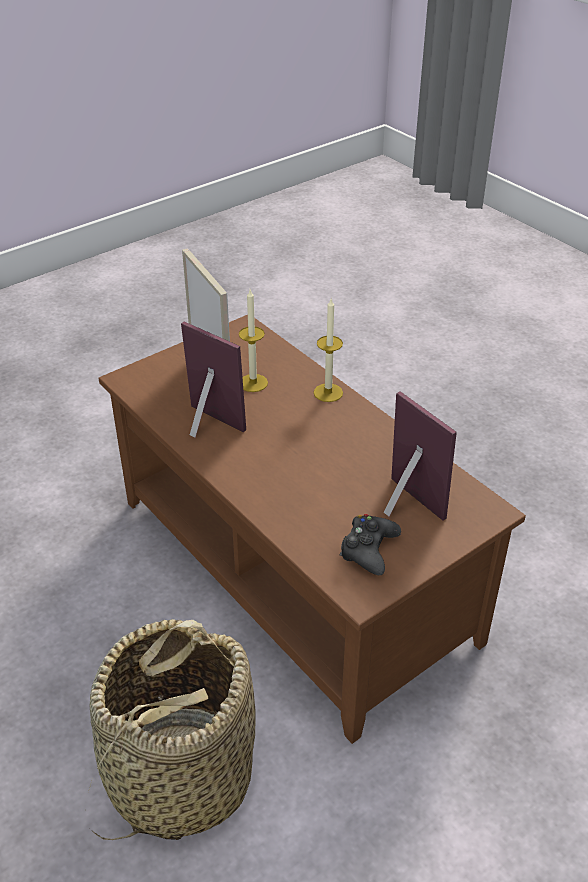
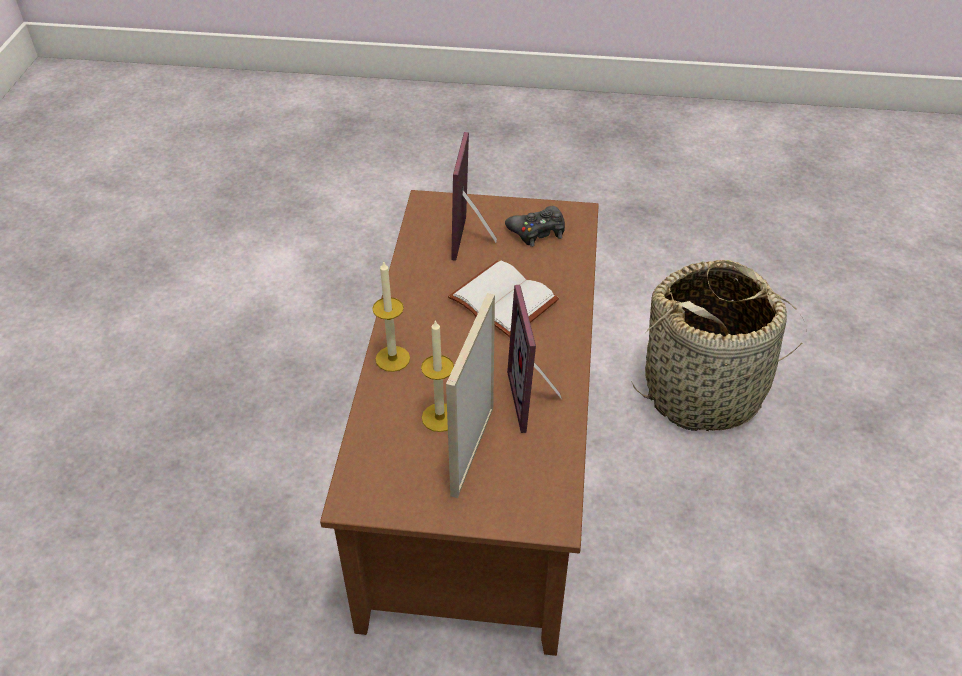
camera: 135 degrees left, 5 degrees up
(315, 471) = (500, 301): none -> white book

